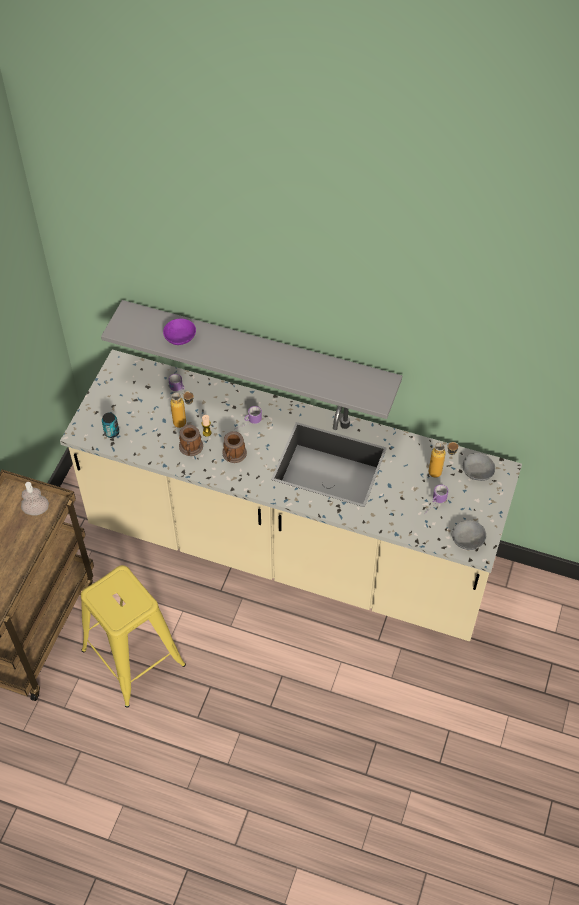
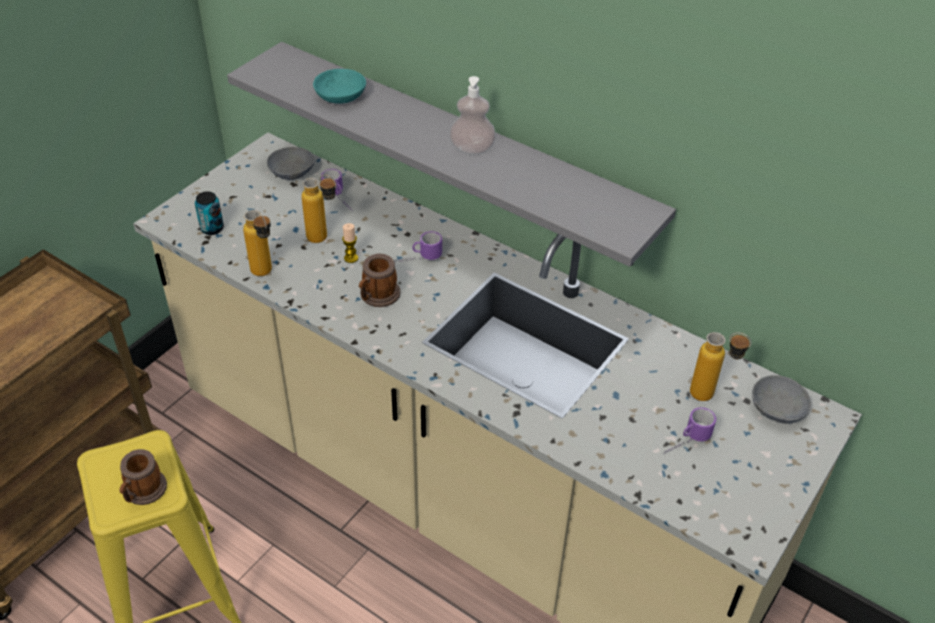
camera: 15 degrees right, 10 degrees down
(36, 510) = (65, 316): soap dispenser -> soap dispenser (472, 148)
(160, 457) = (265, 275): none -> bottle
(180, 338) = (340, 97): purple bowl -> turquoise bowl
(191, 449) = (316, 274): mug -> mug (143, 492)
(467, 539) = (733, 514): grey bowl -> grey bowl (292, 171)

